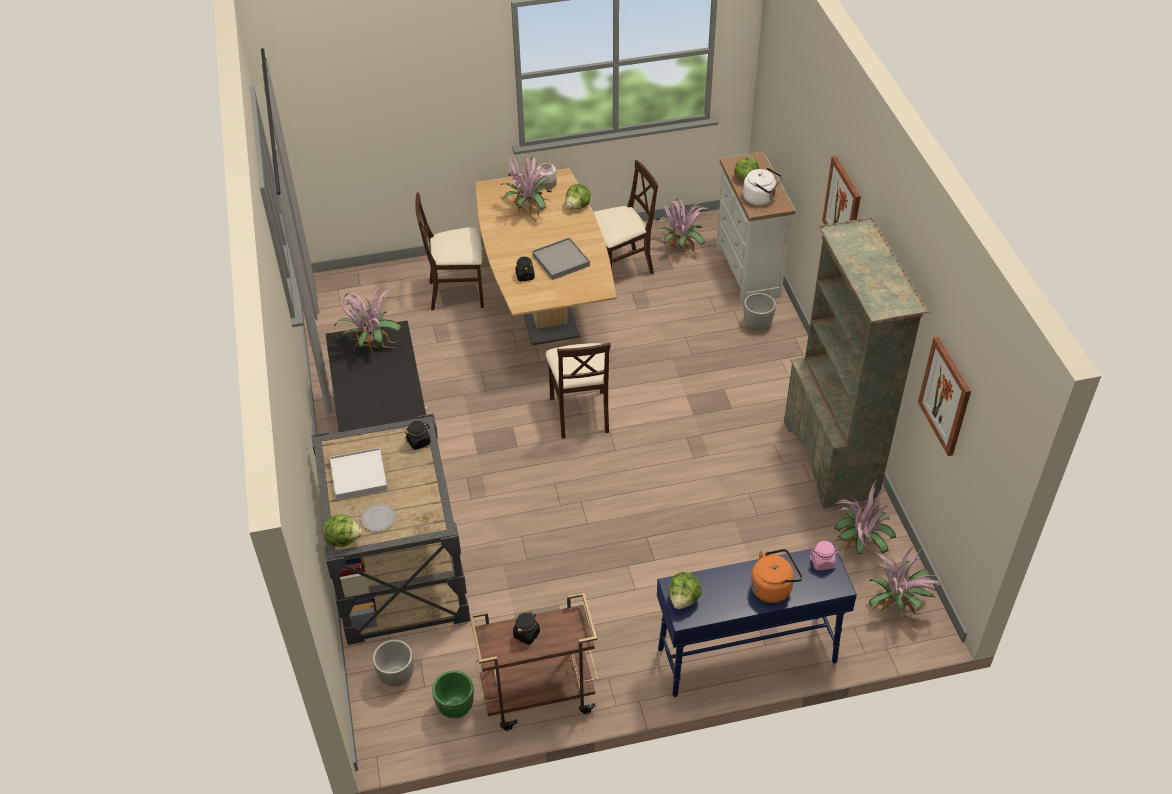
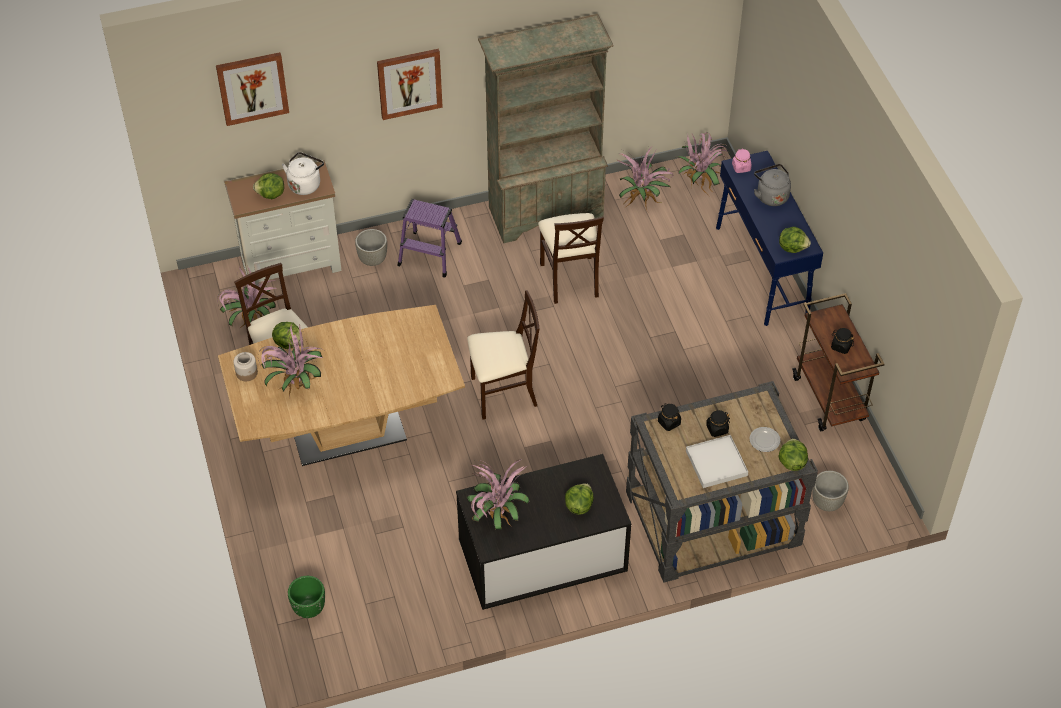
camera: 95 degrees left, 5 degrees up
(369, 401) = (579, 505): none -> lettuce
(456, 708) = (848, 456): green planter -> green planter (309, 608)
(457, 293) = (321, 517): beige chair -> beige chair (570, 279)
(525, 276) = (406, 379): black jar -> black jar (717, 429)
(560, 260) = (381, 351): grey tray -> none
(767, 365) = (430, 253): none -> purple step ladder
(773, 587) = (771, 195): orange kettle -> grey kettle
(945, 396) = (635, 42): picture -> picture (252, 88)

